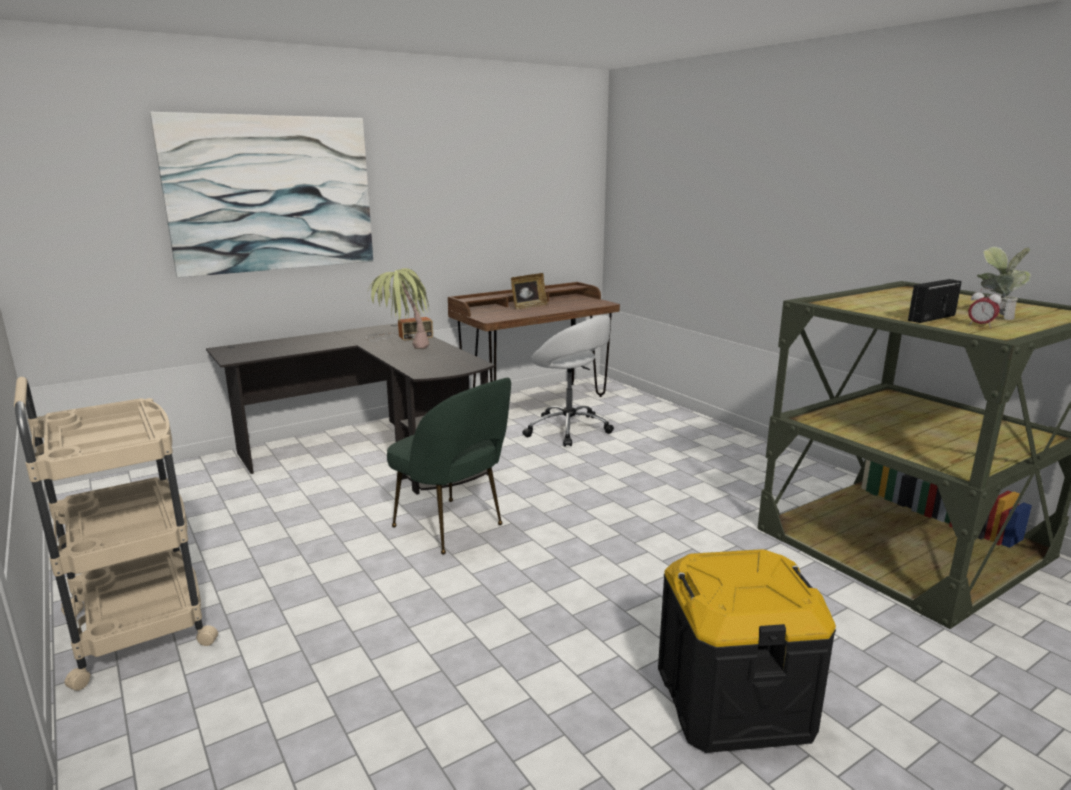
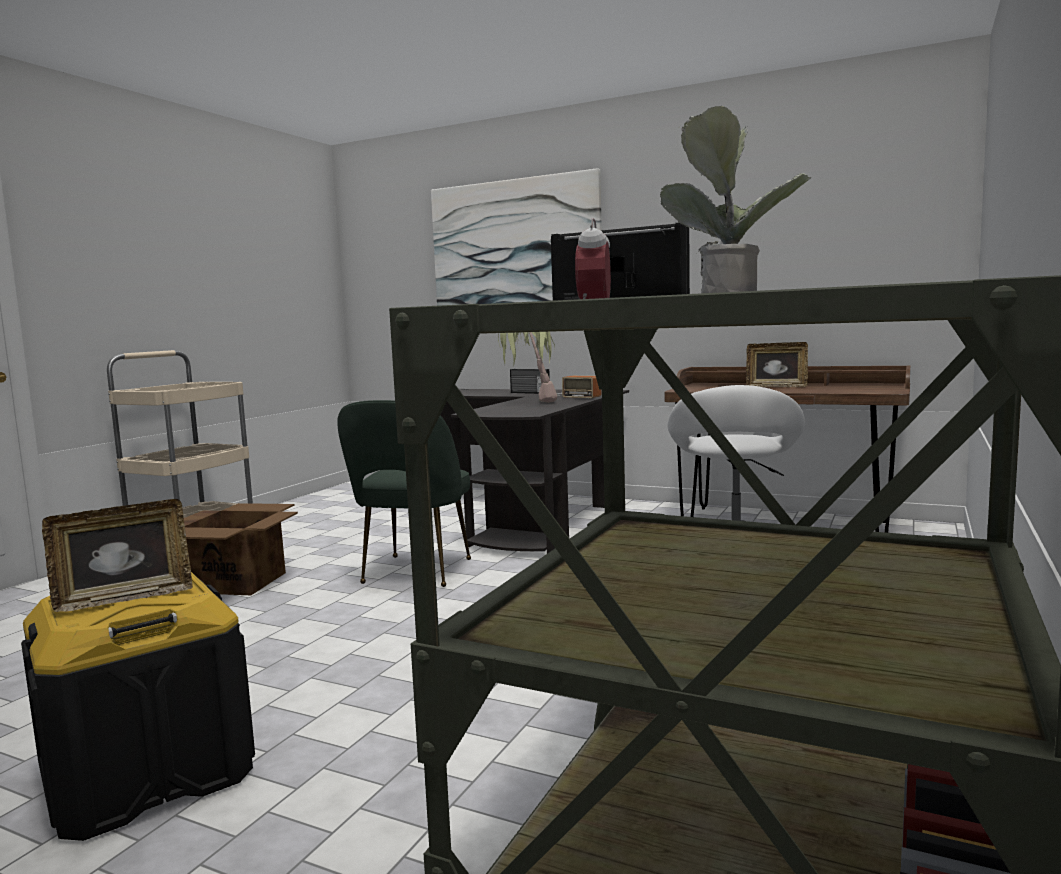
camera: 60 degrees right, 10 degrees down
(337, 340) = (529, 393): none -> radio
(341, 614) = (239, 582): none -> cardboard box
(754, 579) = (125, 598): none -> picture frame

